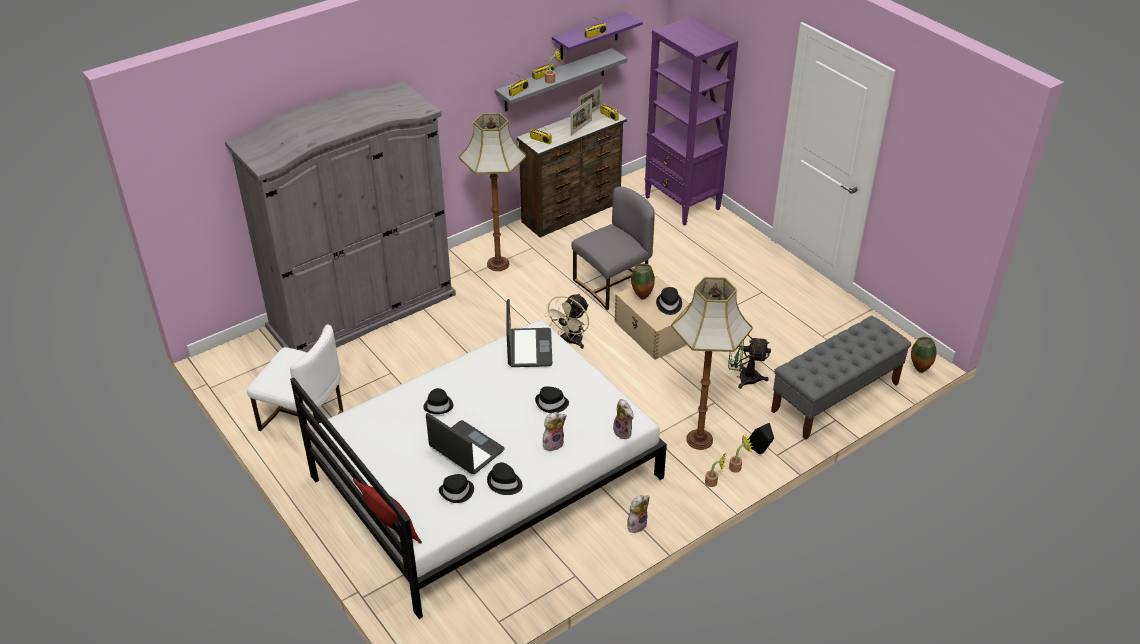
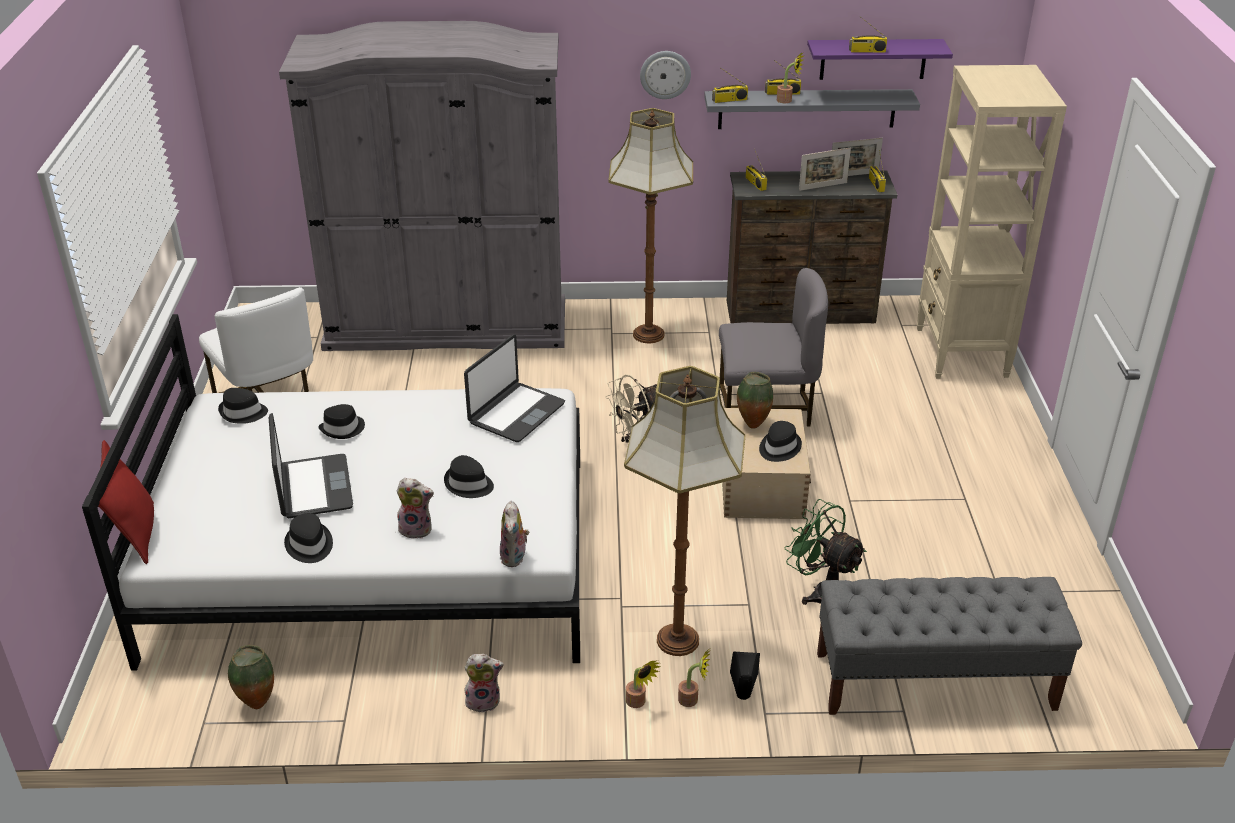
camera: 35 degrees right, 5 degrees down
(457, 492) = (248, 529): black hat -> black hat (243, 413)
(470, 86) = (665, 74): none -> wall clock
(682, 203) = (961, 353): purple bookcase -> beige bookcase
(919, 370) = (1114, 707): vase -> vase (257, 703)

